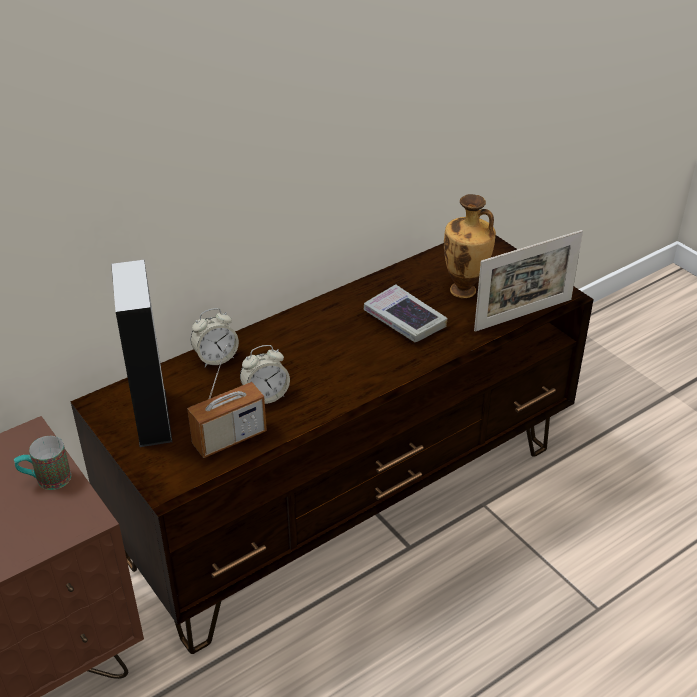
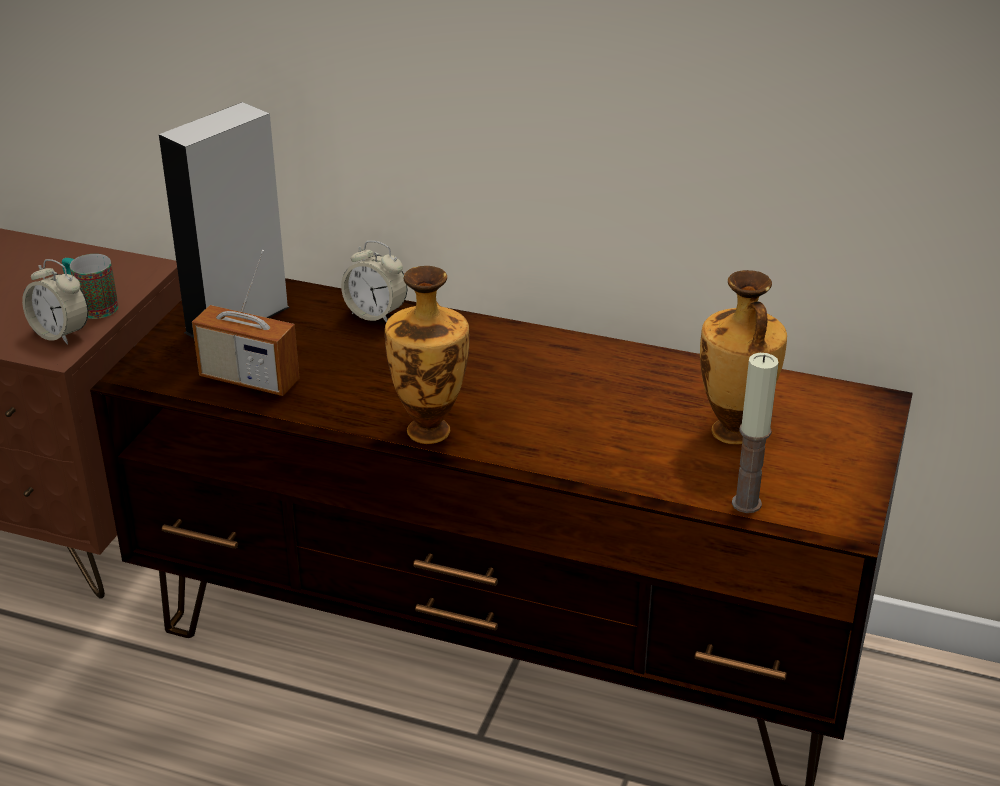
camera: 55 degrees right, 5 degrees down
(265, 396) = (345, 372): alarm clock -> alarm clock (60, 334)
(358, 387) = (430, 429): none -> vase
(404, 319) = (607, 410): book -> none
(523, 315) = (746, 503): picture frame -> candle

